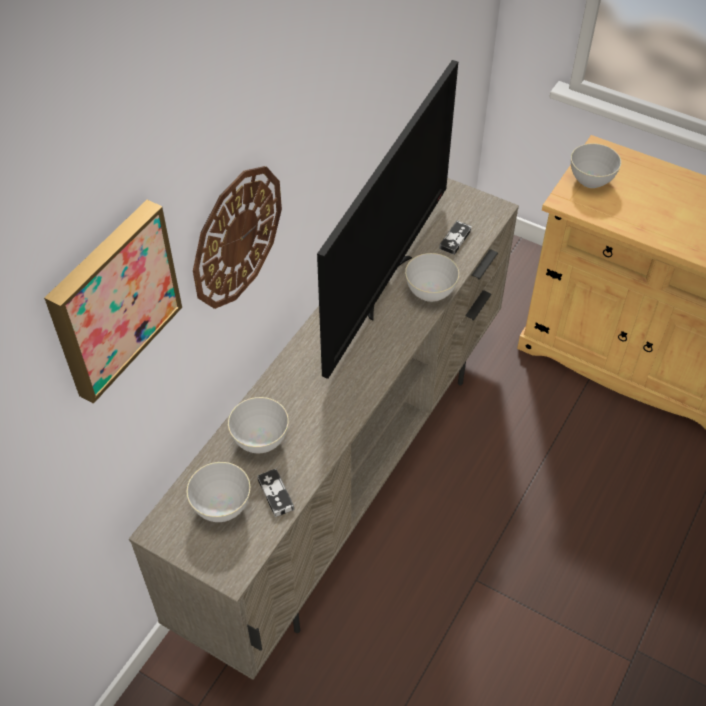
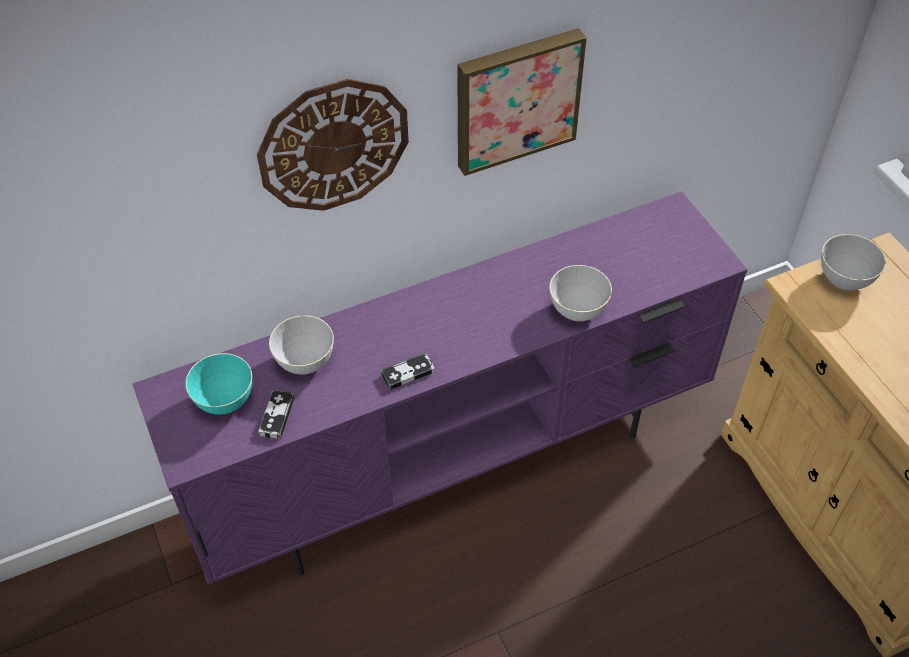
camera: 35 degrees right, 0 degrees up
(112, 299) = (132, 138): picture -> picture (516, 99)
(222, 506) = (225, 400): grey bowl -> turquoise bowl
(350, 476) = (456, 464): beige tv stand -> purple tv stand
(383, 284) = (538, 279): television -> none
(455, 239) = (648, 271): game controller -> game controller (408, 373)

